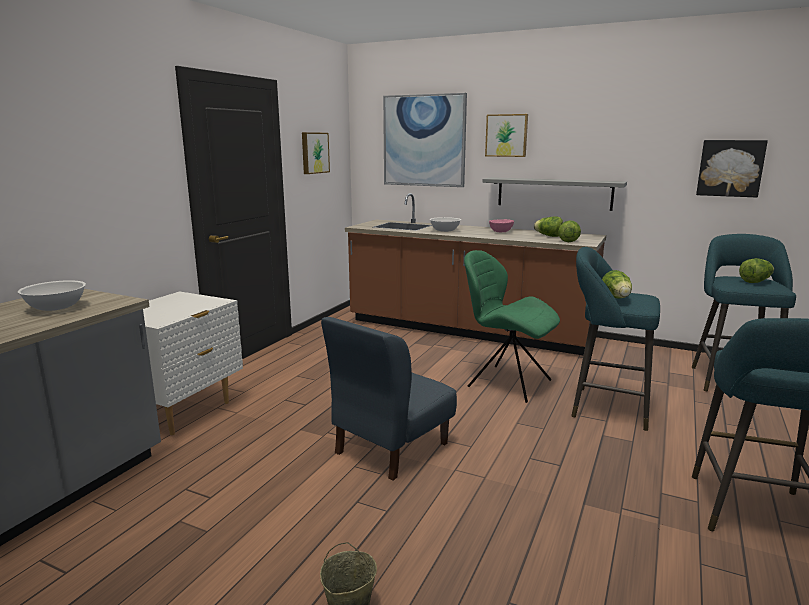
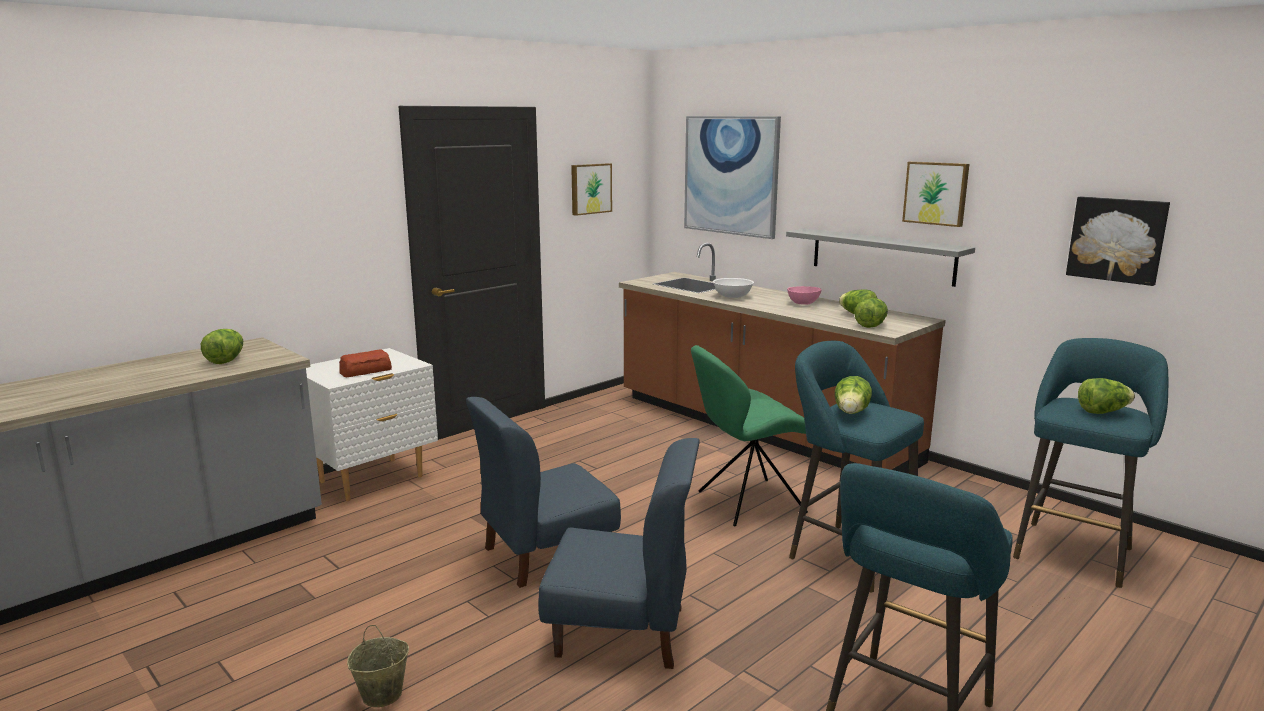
camera: 20 degrees right, 0 degrees up
(55, 308) = (226, 360): white bowl -> lettuce
(179, 311) = (366, 371): none -> bread
(506, 135) = (826, 174): picture -> picture (936, 193)
(506, 382) = (747, 503): green chair -> green chair turned 75 degrees counterclockwise
(506, 498) = (622, 631): none -> blue chair

